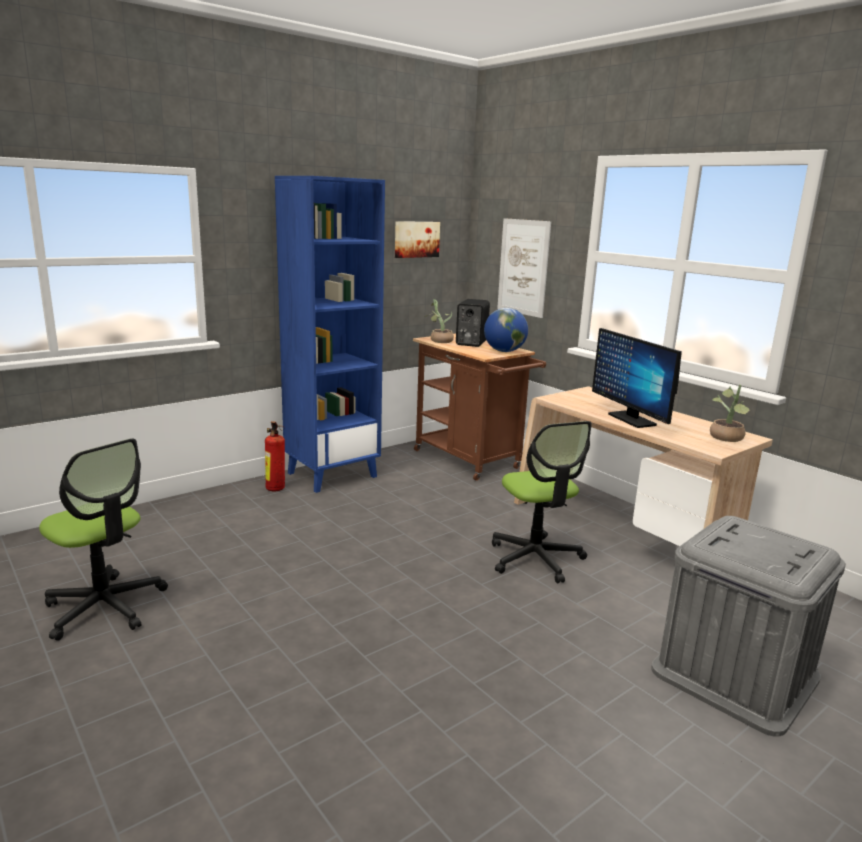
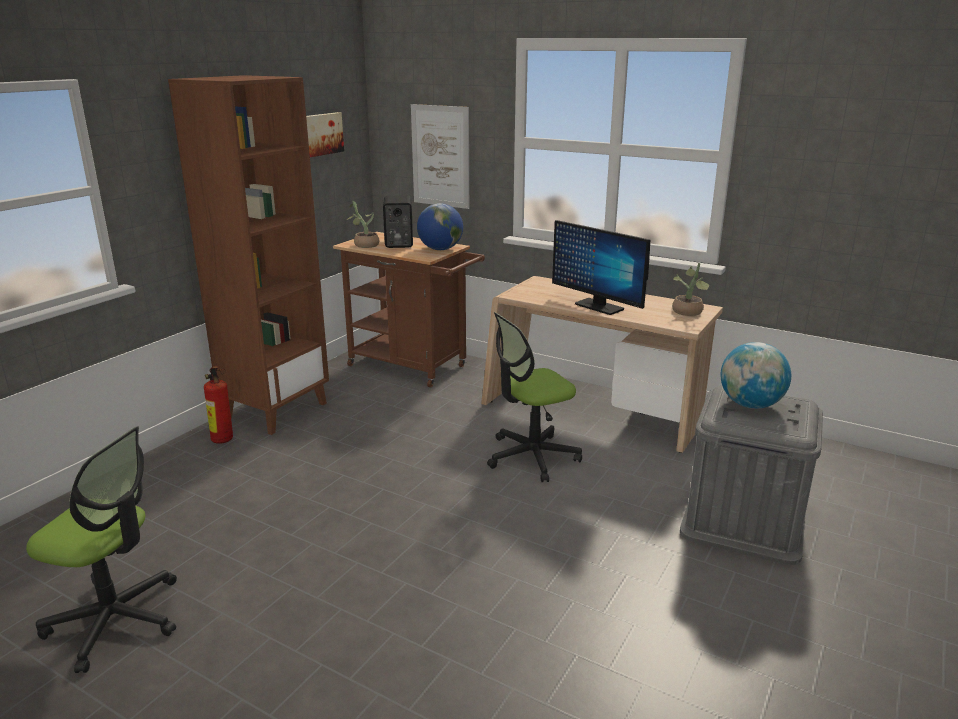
camera: 20 degrees left, 5 degrees up
(332, 474) = (276, 410): blue bookcase -> brown bookcase
(535, 558) = (532, 456): office chair -> office chair turned 105 degrees clockwise
(751, 539) = (750, 405): none -> globe

